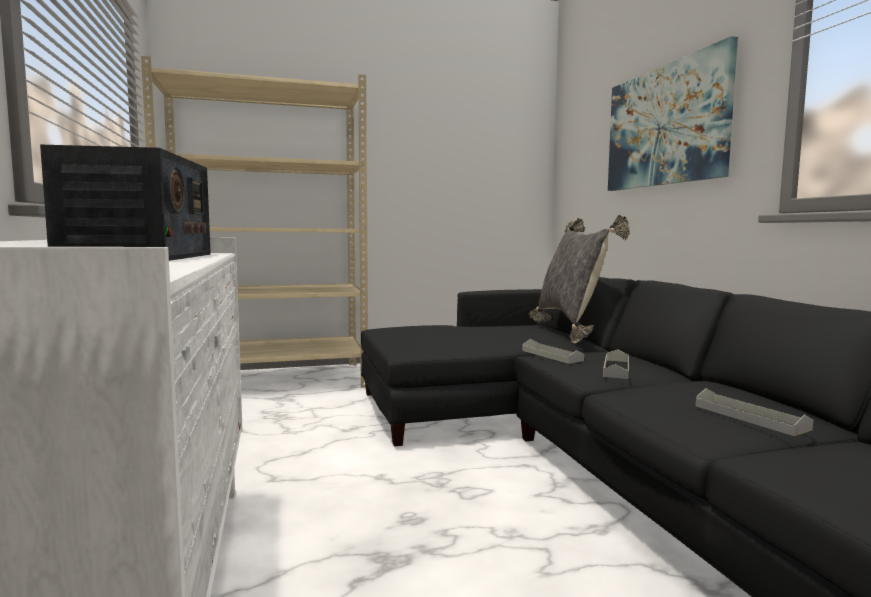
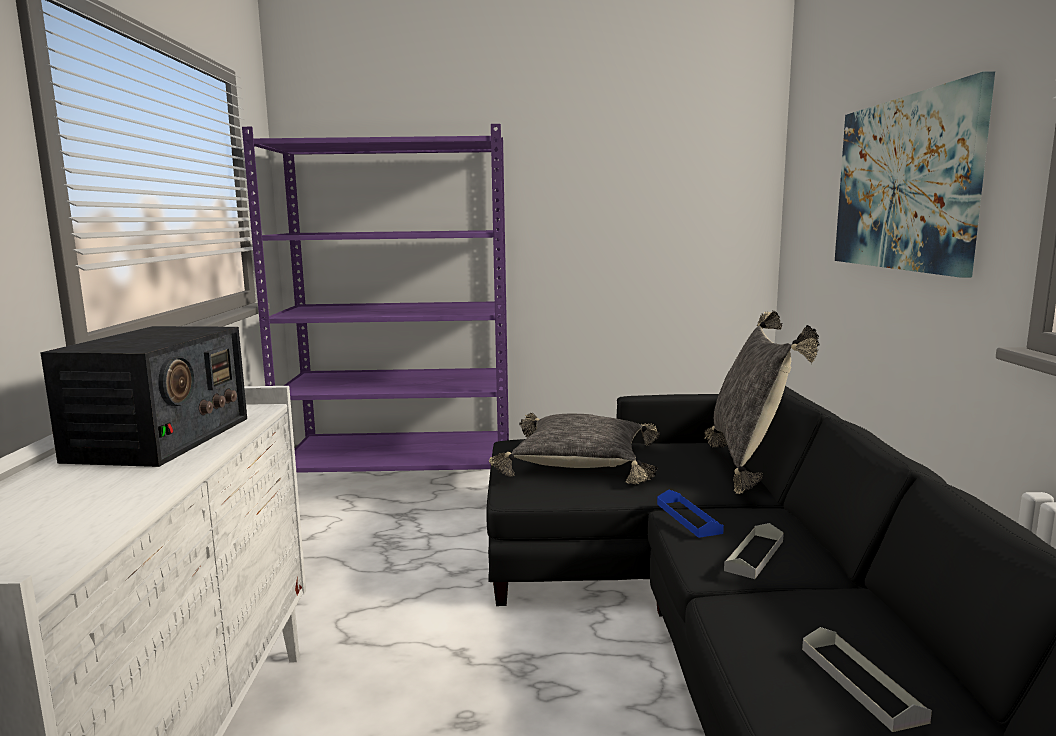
camera: 15 degrees right, 5 degrees up
(270, 380) = (402, 485): beige bookcase -> purple bookcase
(442, 332) = (579, 459): none -> pillow
(551, 355) = (688, 518): grey tray -> blue tray

